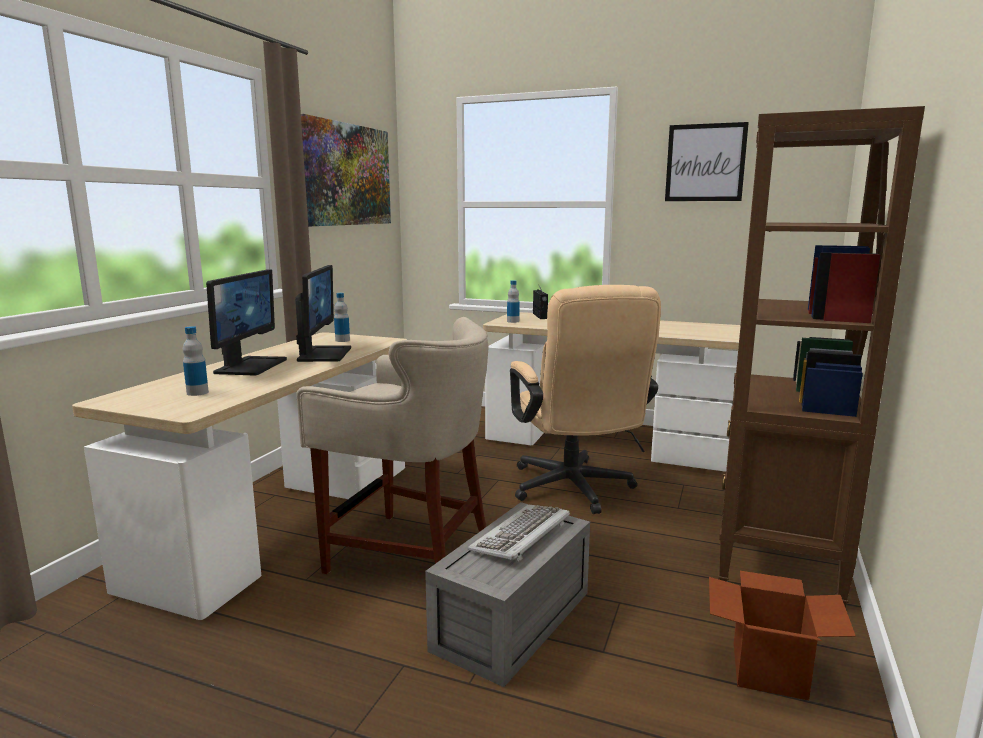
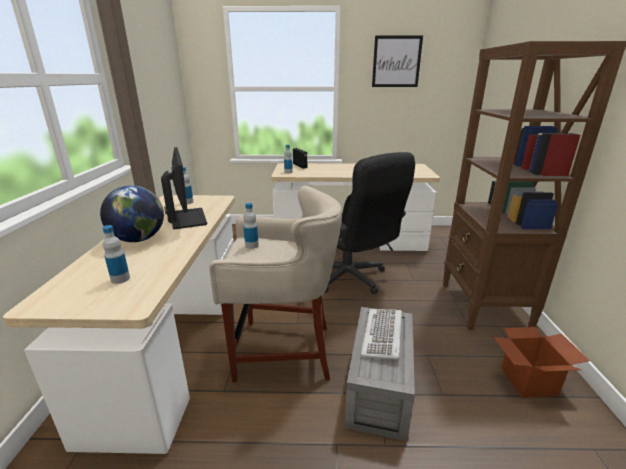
camera: 20 degrees left, 10 degrees up
(250, 366) = (138, 239): monitor -> globe
(347, 175) = (152, 68): picture -> none
(378, 389) = (251, 245): none -> bottle
(575, 491) = (352, 279): beige office chair -> black office chair

